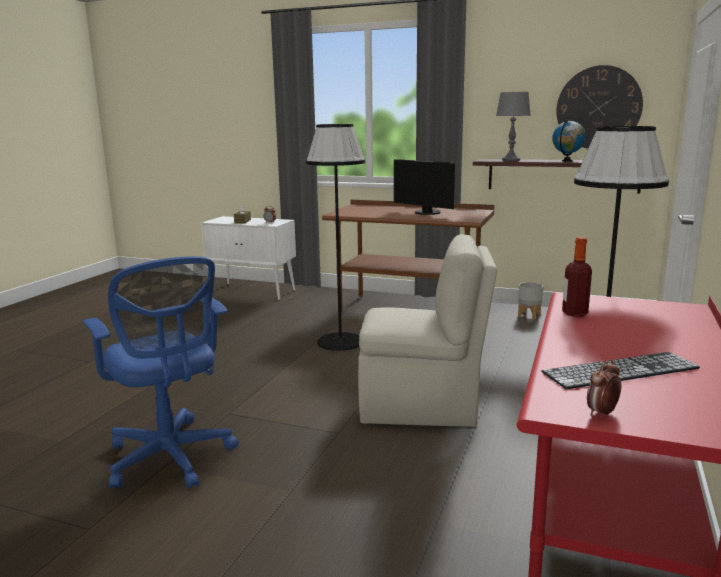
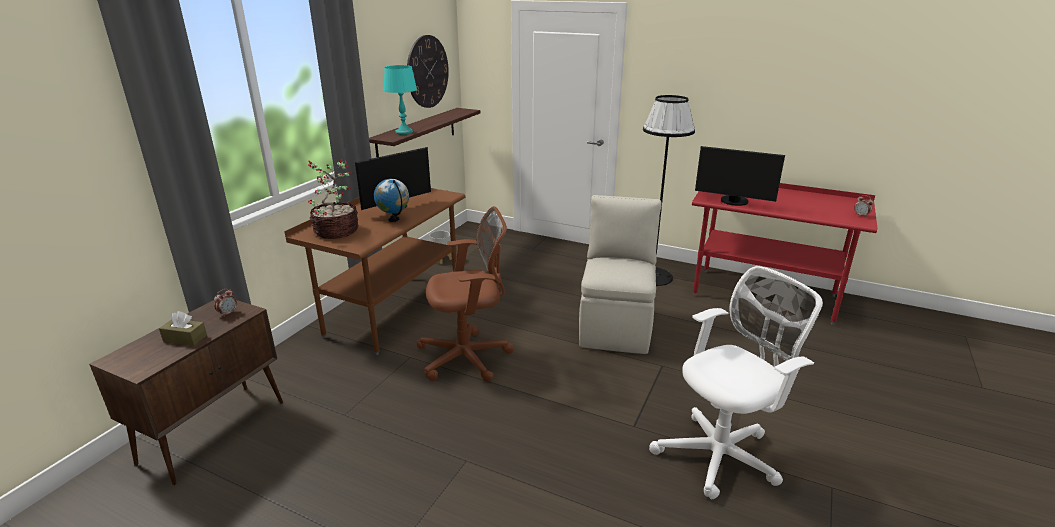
camera: 85 degrees left, 10 degrees up
(171, 459) = (721, 454): blue office chair -> white office chair
(253, 292) = (215, 431): white cabinet -> brown cabinet
(340, 342) = (468, 357): black floor lamp -> brown office chair
(362, 209) = (335, 232): none -> potted plant
(510, 160) = (404, 132): grey table lamp -> turquoise table lamp
(567, 161) = (432, 122): globe -> globe (394, 219)
(574, 313) = (734, 202): bottle -> monitor
(620, 370) = (812, 206): keyboard -> none

